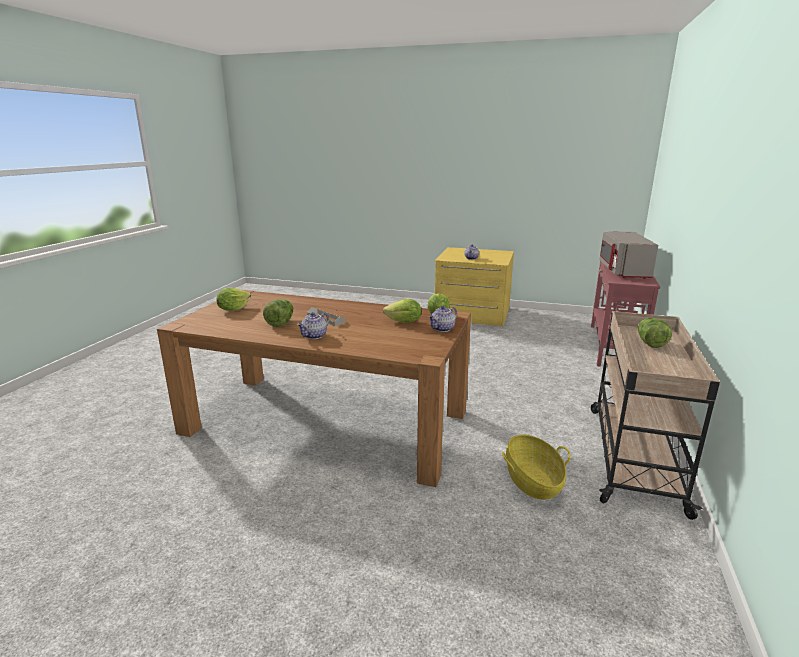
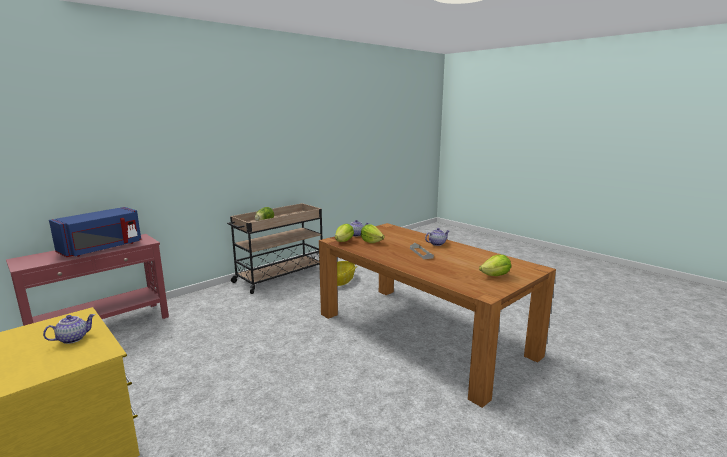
camera: 150 degrees left, 5 degrees down
(281, 323) = (456, 256): lettuce -> none
(622, 271) = (102, 248): grey microwave -> blue microwave

